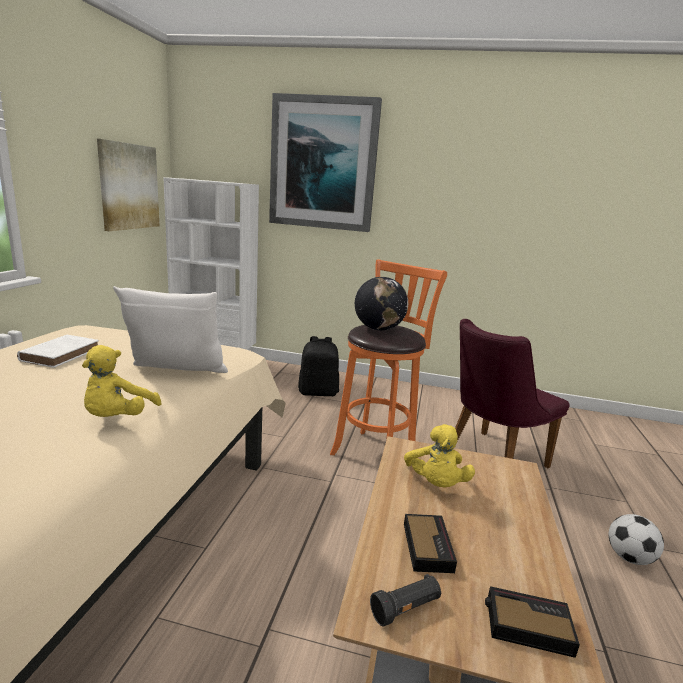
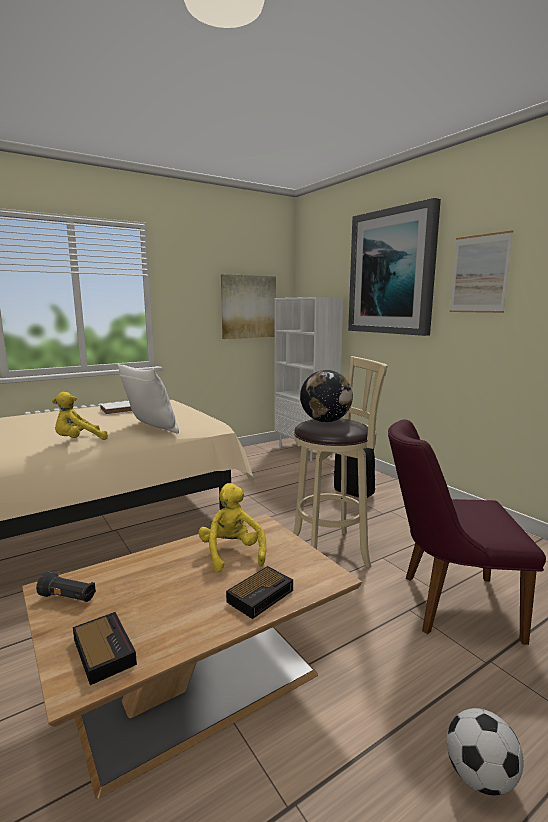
camera: 45 degrees right, 5 degrees down
(376, 452) = (333, 551): orange stool -> beige stool
(421, 178) = (479, 274): none -> picture
(427, 546) = (146, 580): alarm clock -> alarm clock (261, 595)
(435, 484) = (232, 553): yellow plush toy -> yellow plush toy turned 120 degrees clockwise

